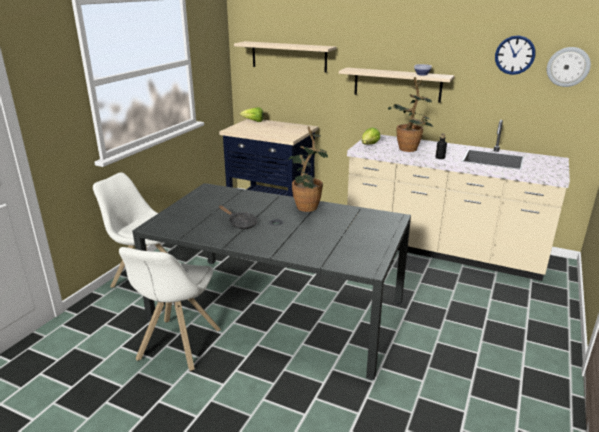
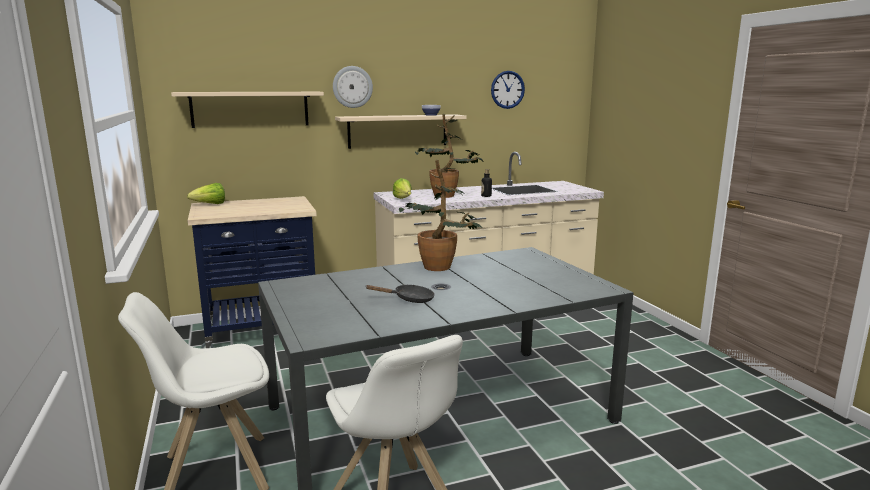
camera: 45 degrees left, 10 degrees down
(568, 67) = (549, 97): wall clock -> wall clock (352, 87)

